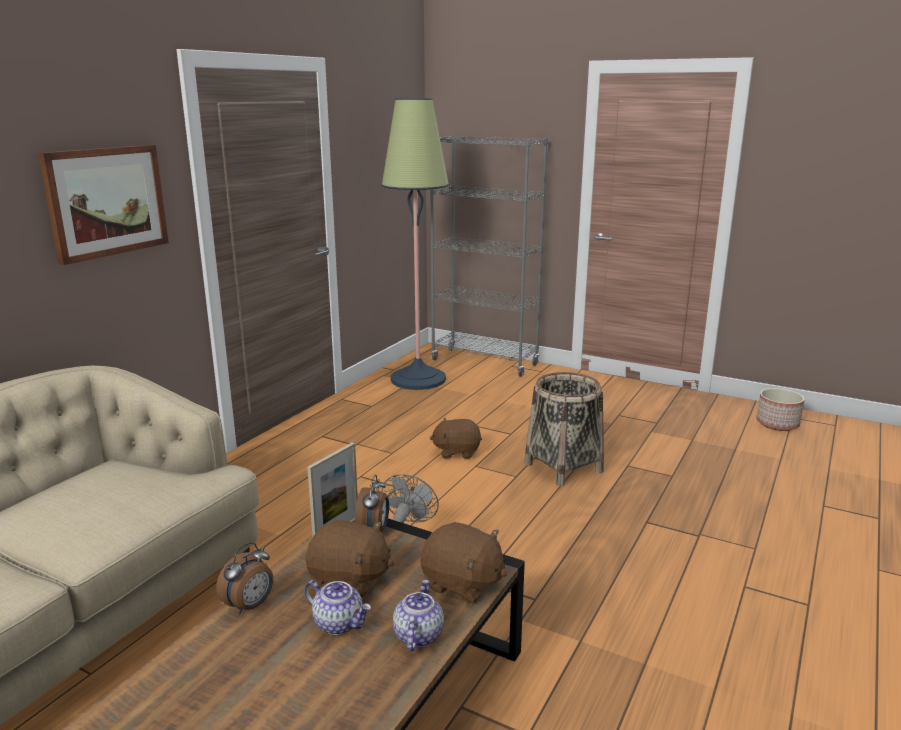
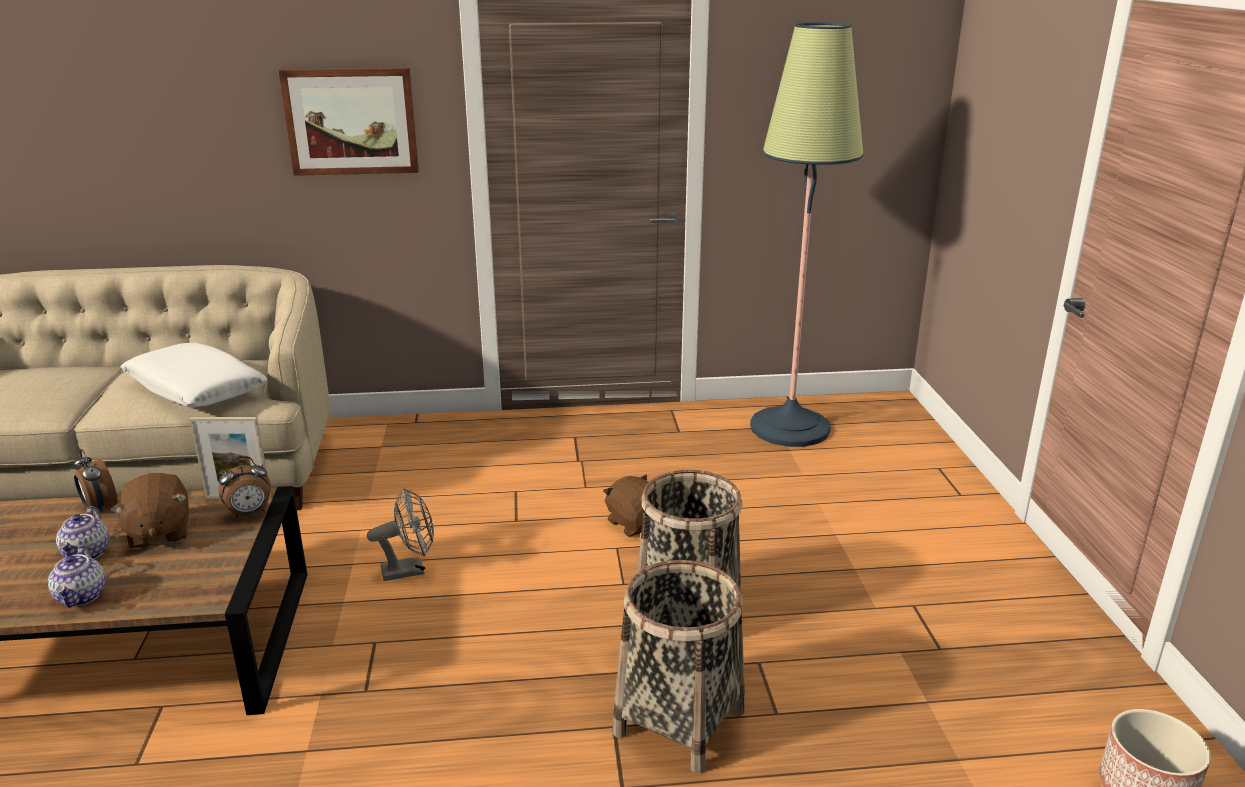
camera: 55 degrees right, 5 degrees up
(131, 495) = (196, 389): none -> white pillow
(250, 606) = (99, 507): alarm clock -> alarm clock turned 45 degrees clockwise
(418, 635) = (82, 597): teapot -> teapot turned 105 degrees clockwise
(462, 584) = (178, 591): brown plush toy -> none
(484, 362) = (914, 447): grey bookcase -> none
(658, 502) = (679, 722): none -> basket

